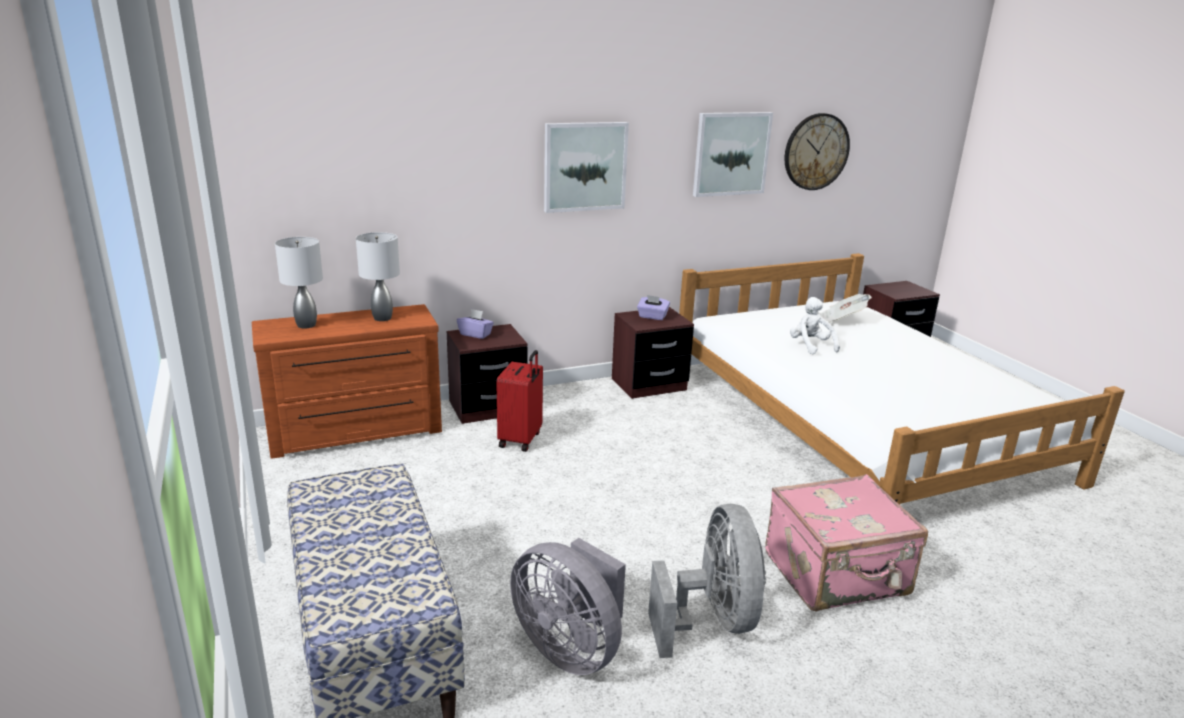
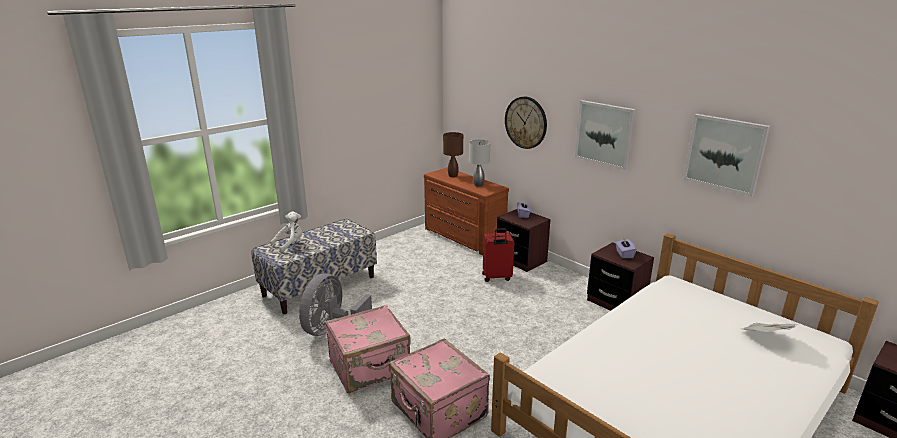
camera: 70 degrees right, 0 degrees up
(307, 325) = (453, 175): grey table lamp -> brown table lamp
(712, 621) = (370, 368): grey fan -> pink suitcase
(811, 346) = (674, 326): white plush toy -> white plush toy (290, 244)
(816, 152) = (827, 175): wall clock -> wall clock (526, 122)

